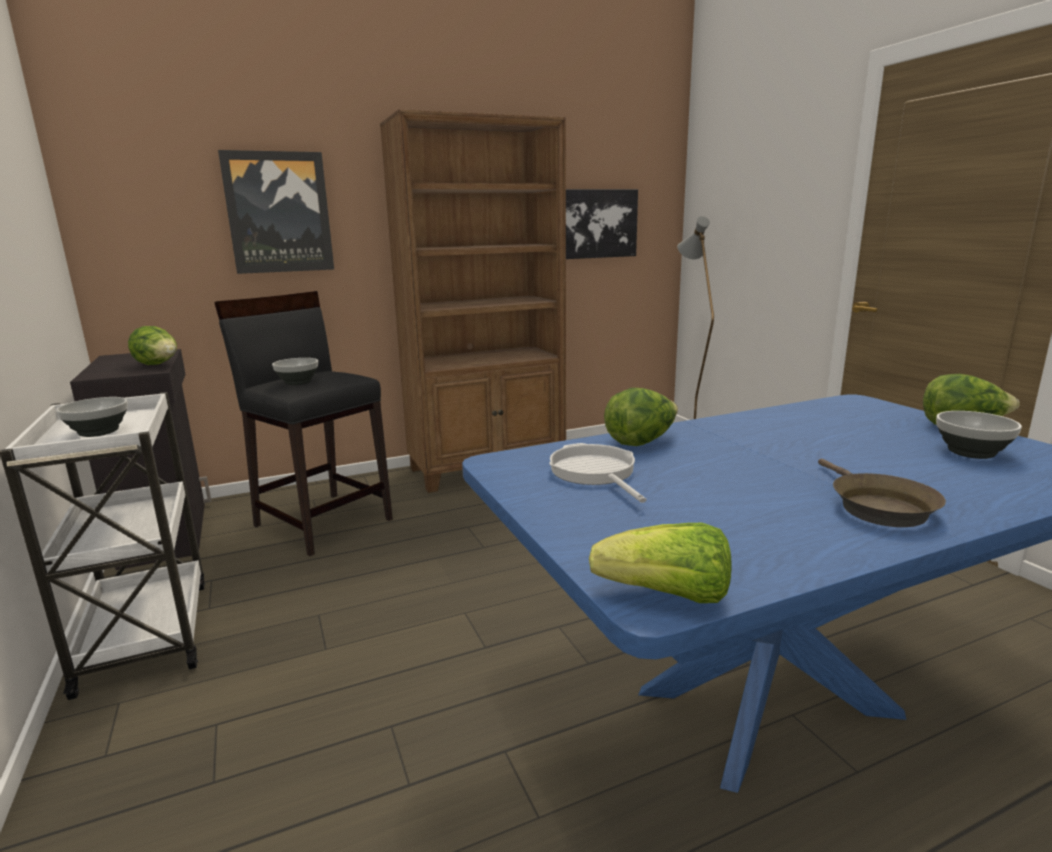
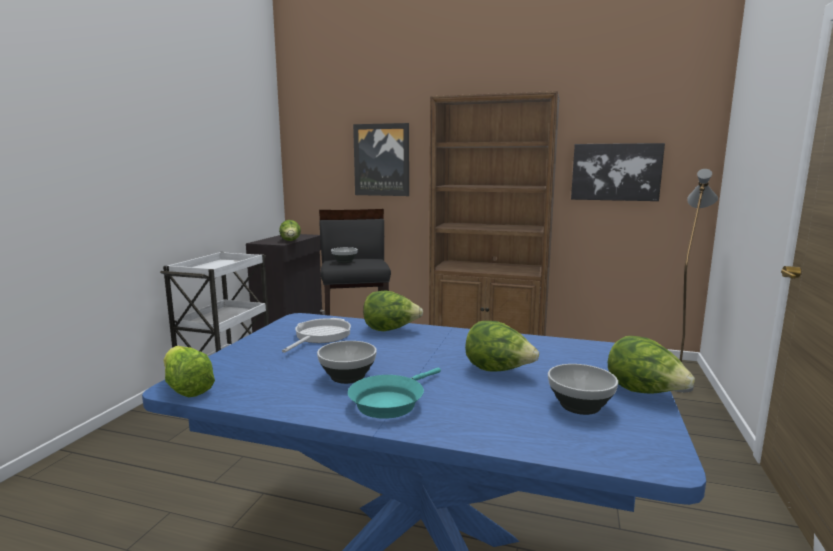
camera: 40 degrees right, 5 degrees down
(99, 431) = (216, 267): bowl -> bowl (348, 377)
(845, 446) = (498, 370): none -> lettuce
(876, 507) = (390, 402): brown frying pan -> turquoise frying pan

